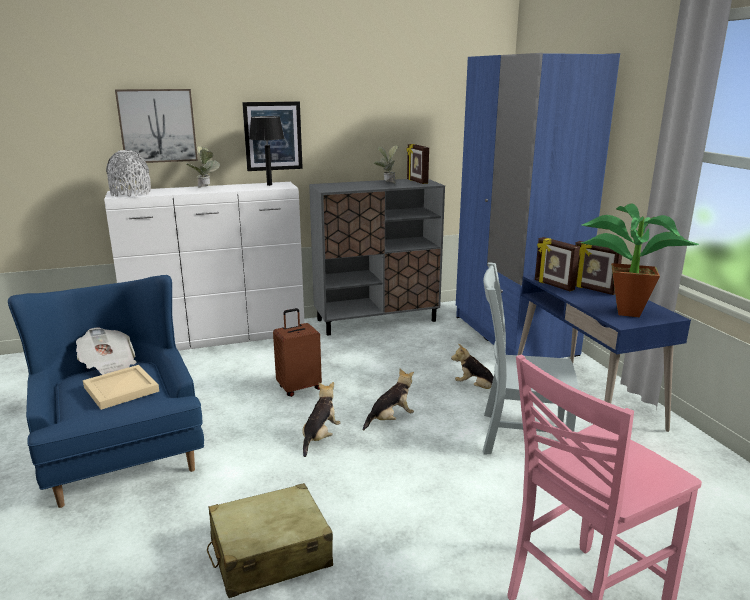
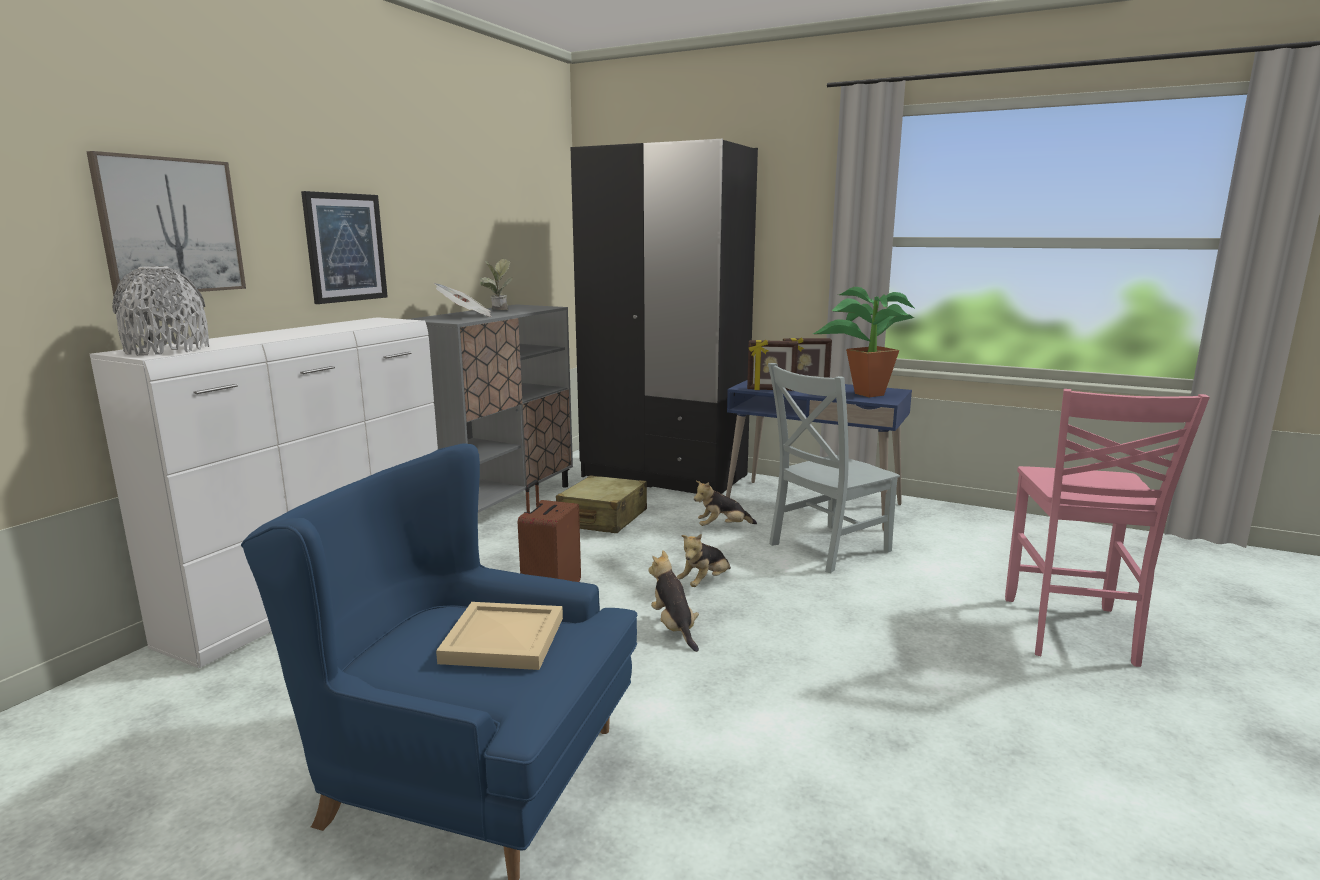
camera: 45 degrees left, 5 degrees down
(108, 366) = (399, 630): newspaper -> newspaper (465, 316)
(205, 188) = (278, 333): potted plant -> none
(269, 185) = (366, 322): black table lamp -> none
(270, 554) = (846, 744): beige suitcase -> beige suitcase (602, 519)
(390, 419) = (705, 582): plush toy -> plush toy turned 150 degrees counterclockwise
(416, 181) = (523, 307): picture frame -> none
(513, 335) = (664, 476): blue wardrobe -> black wardrobe

